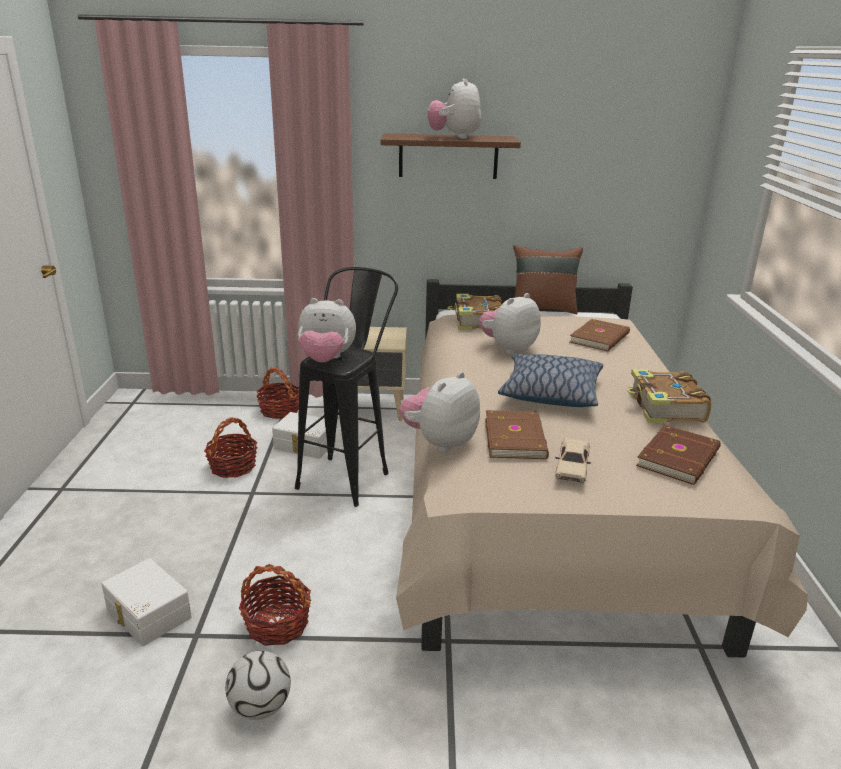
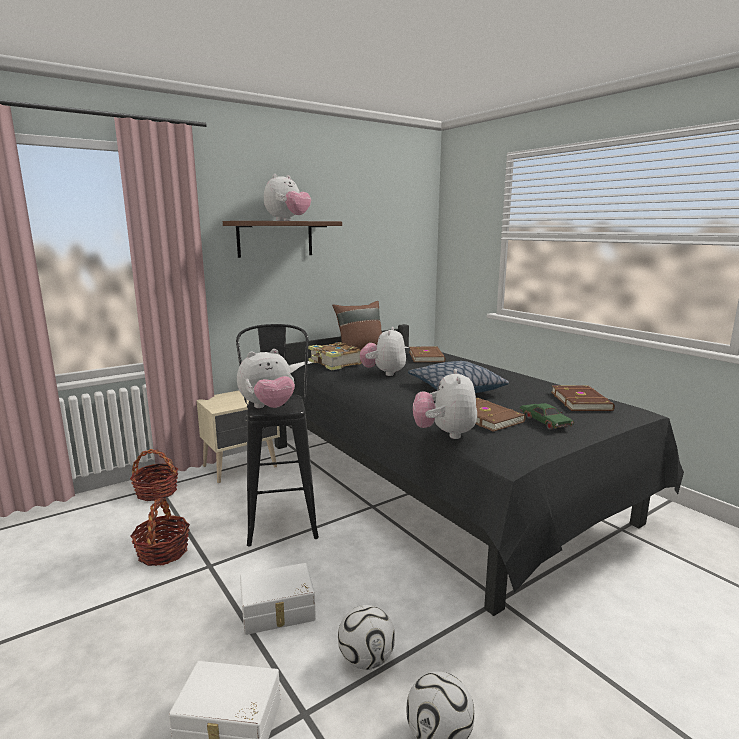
camera: 35 degrees left, 10 degrees down
(277, 624) = (366, 660): basket -> football
(304, 445) = (214, 511): white storage box -> white storage box (278, 611)
(454, 137) = (287, 220): plush toy -> plush toy turned 105 degrees counterclockwise
(544, 504) = (442, 485): beige bed -> black bed
(572, 467) = (544, 422): beige toy car -> green toy car
(665, 408) = (527, 381): book -> none

